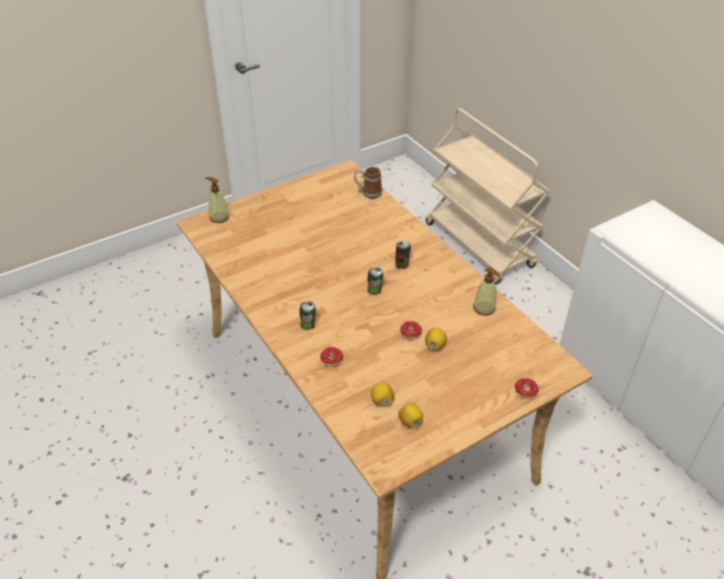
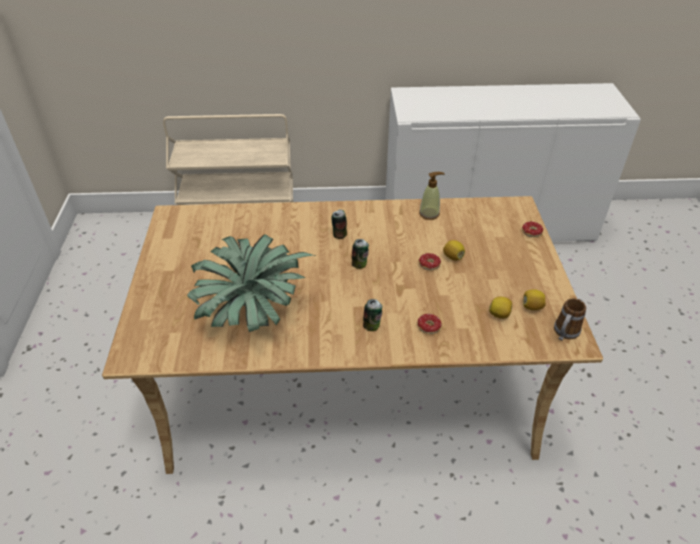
camera: 60 degrees left, 0 degrees up
(219, 217) = (139, 334): soap dispenser -> none
(276, 257) = (252, 312): none -> potted plant
(368, 193) = (220, 215): mug -> mug (564, 334)

